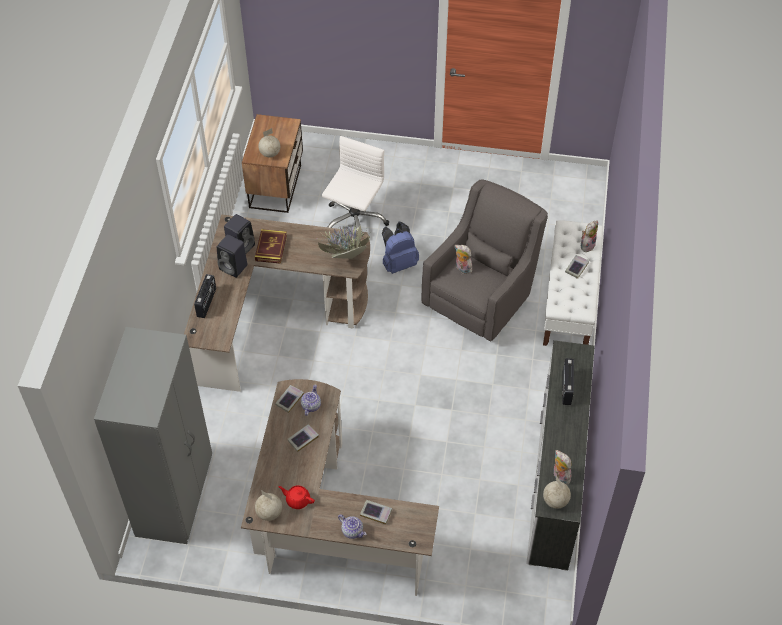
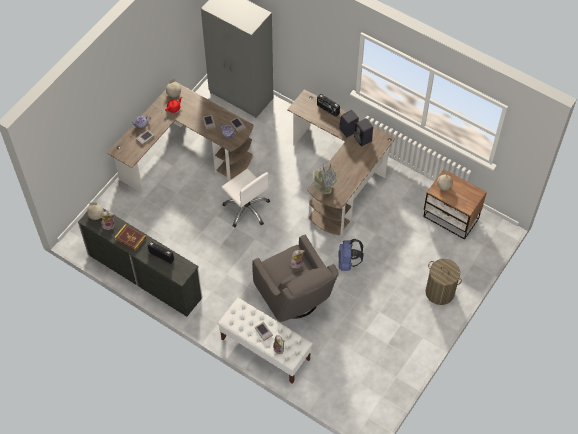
camera: 115 degrees right, 5 degrees up
(271, 248) = (354, 153): book -> book (130, 238)
(354, 221) = (397, 251): white office chair -> white office chair (247, 209)
(388, 166) = (440, 292): none -> laundry basket

